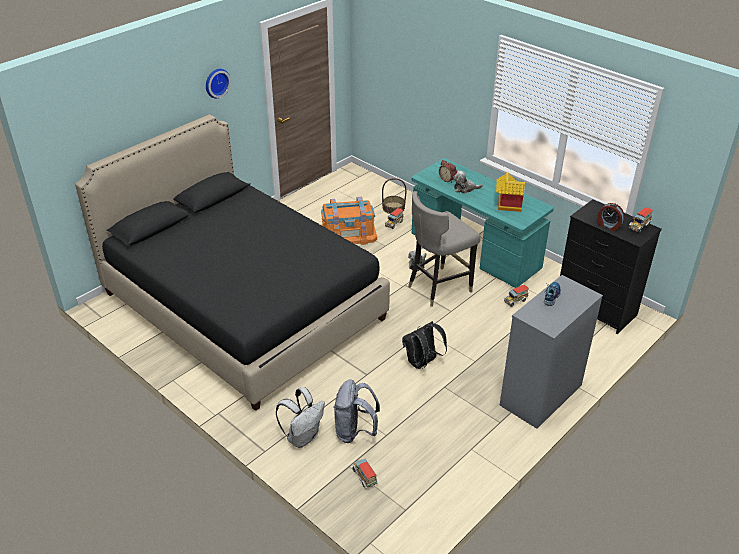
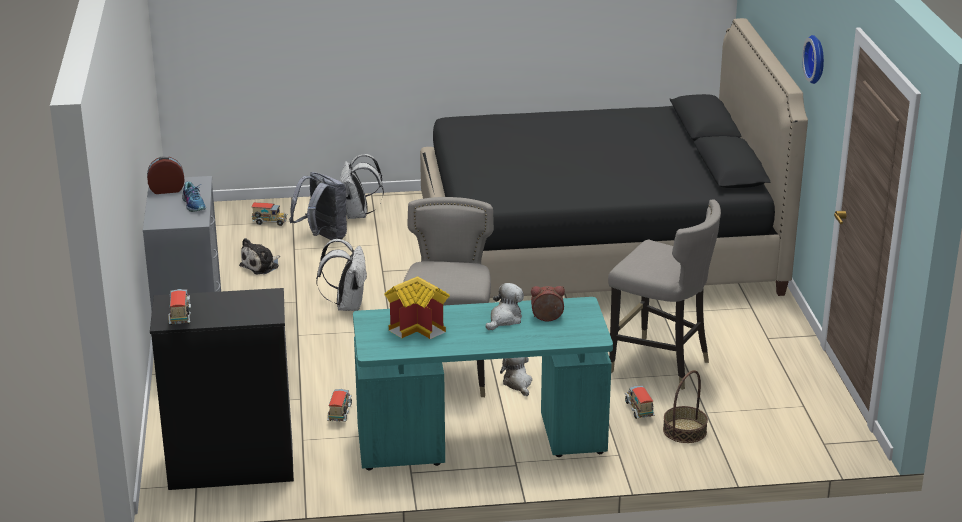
camera: 130 degrees right, 10 degrees down
(348, 234) = (660, 365): orange storage box -> grey stool
(422, 363) = (347, 305): black backpack -> white backpack
(425, 434) = (261, 266): none -> plush toy
(608, 226) = (220, 299): alarm clock -> alarm clock (167, 189)

